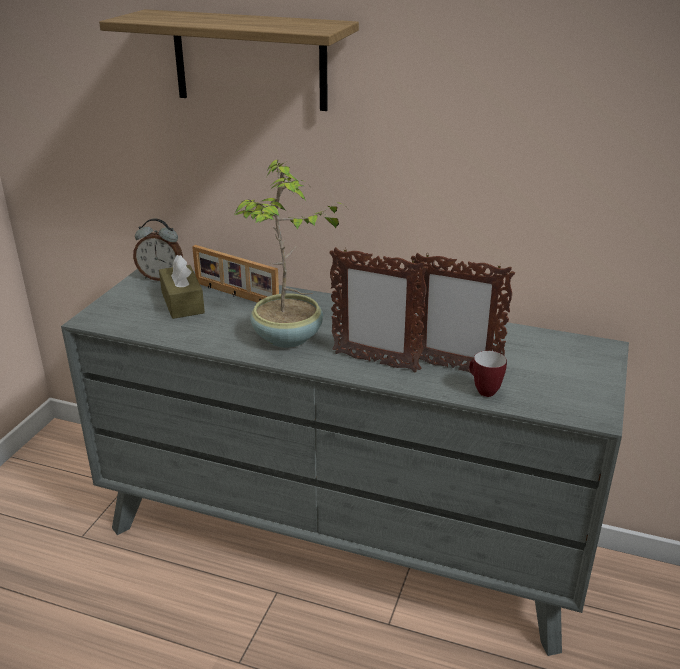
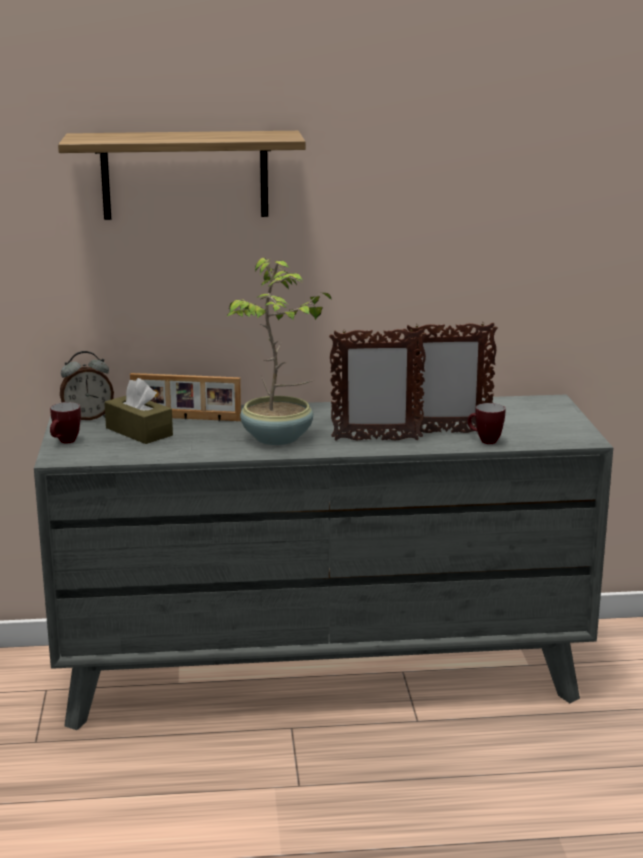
camera: 25 degrees left, 10 degrees down
(114, 302) = (65, 442): none -> mug

